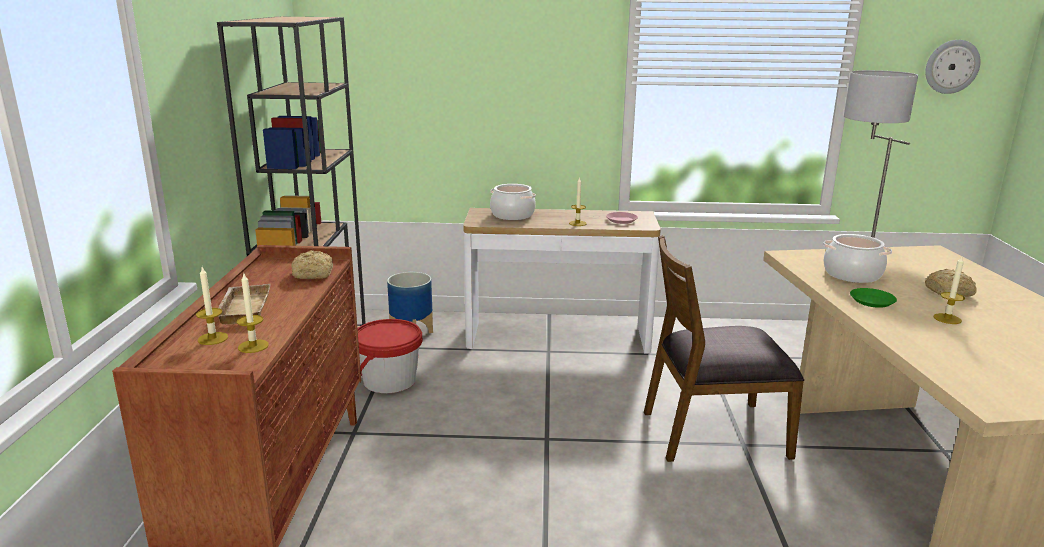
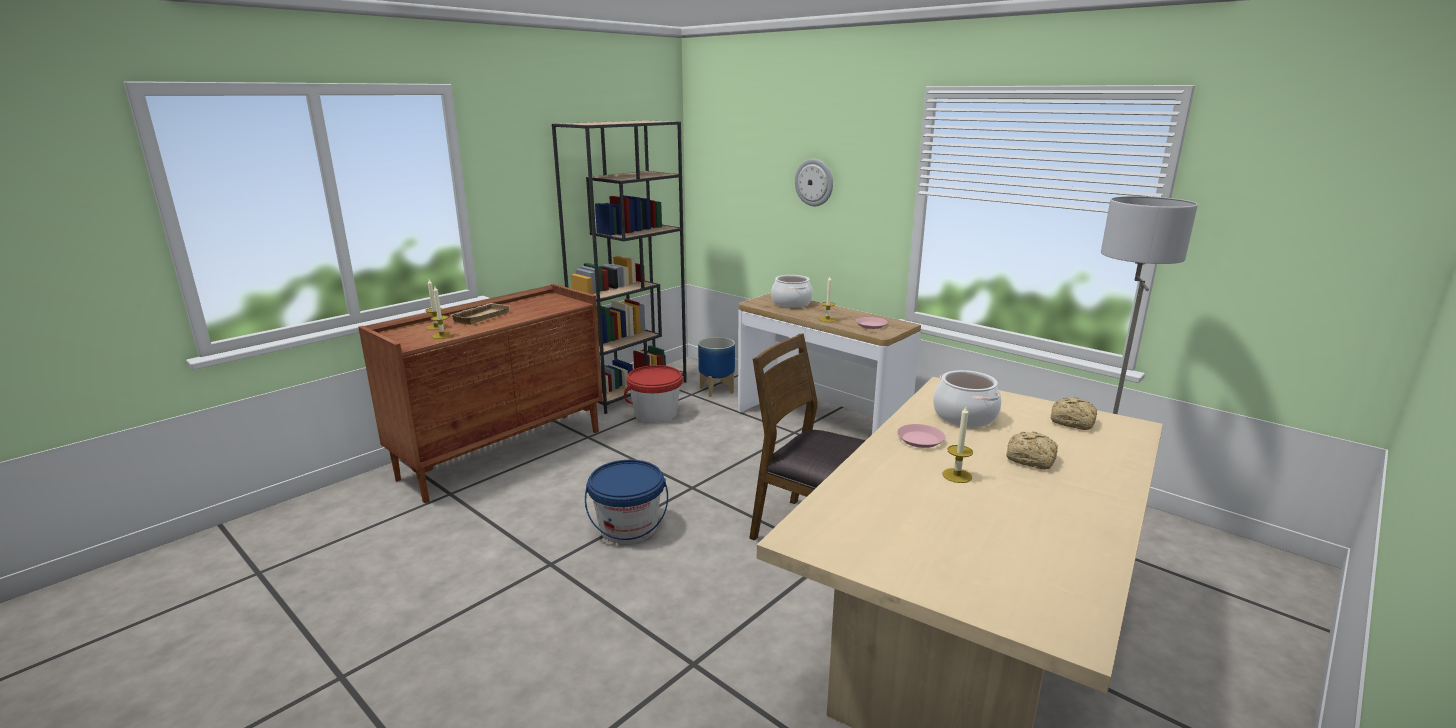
camera: 40 degrees right, 0 degrees up
(314, 274) = (554, 308): bread -> bread (1073, 422)
(555, 505) = (628, 528): none -> blue bucket
(872, 301) = (920, 439): green plate -> pink plate
(951, 66) = (1323, 202): wall clock -> wall clock (814, 182)

